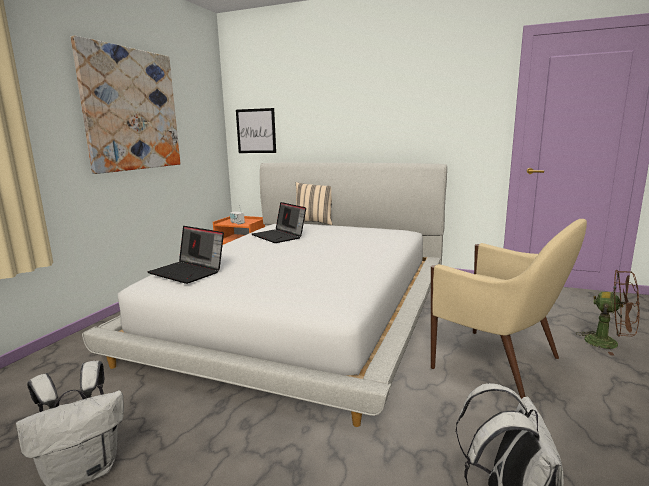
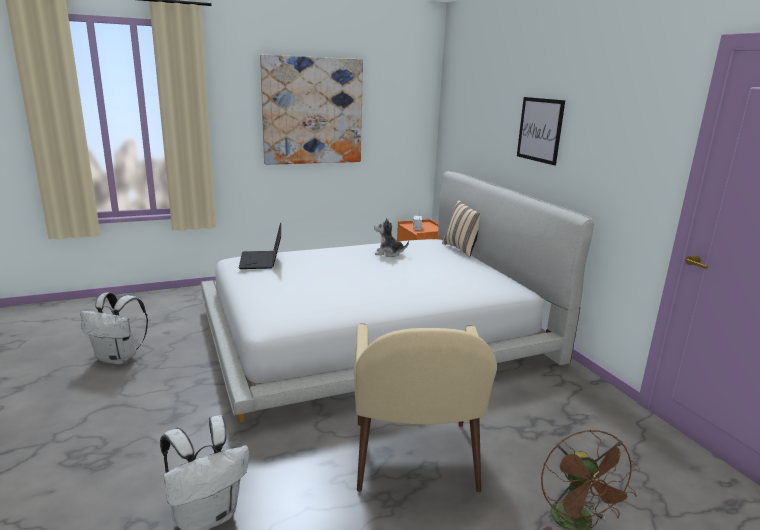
camera: 45 degrees right, 5 degrees up
(256, 131) = (455, 134): picture -> picture (540, 130)
(279, 236) = (389, 253): laptop -> plush toy

